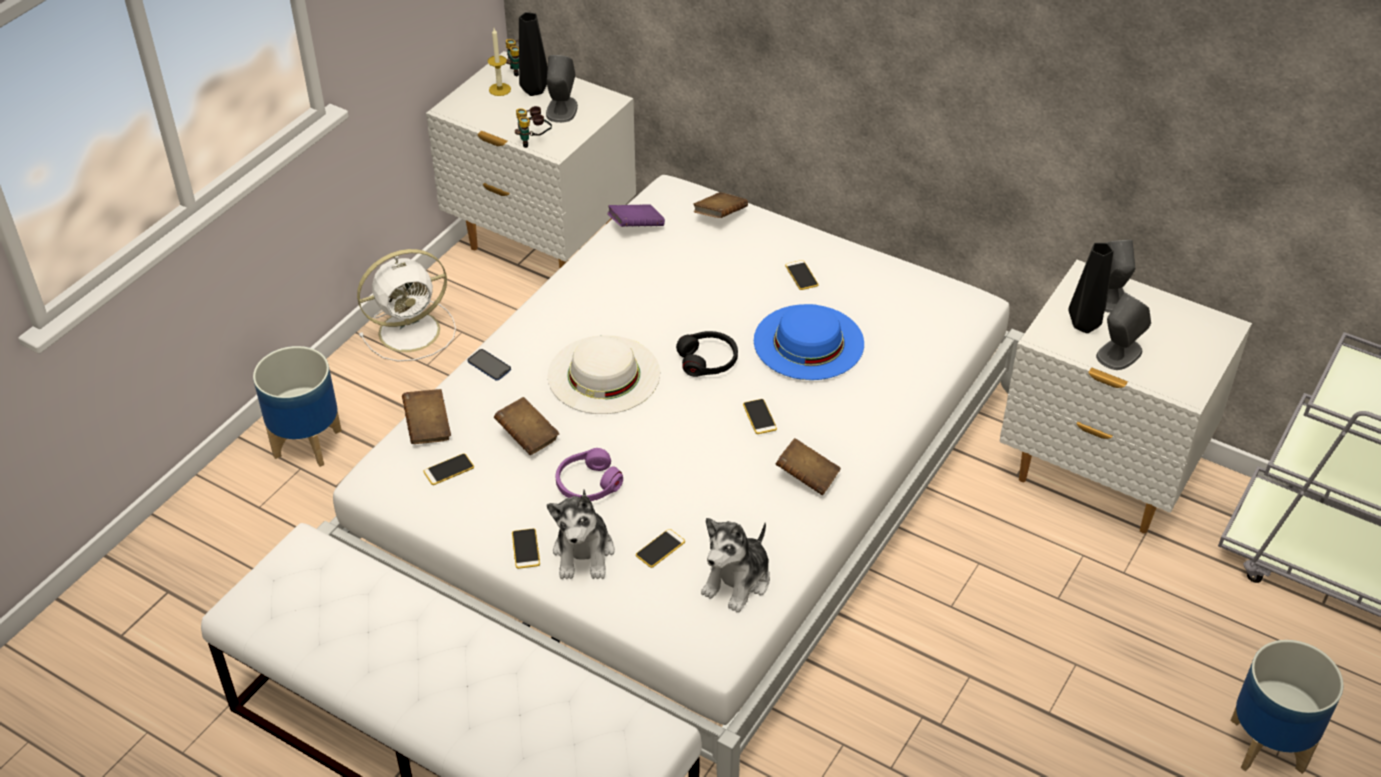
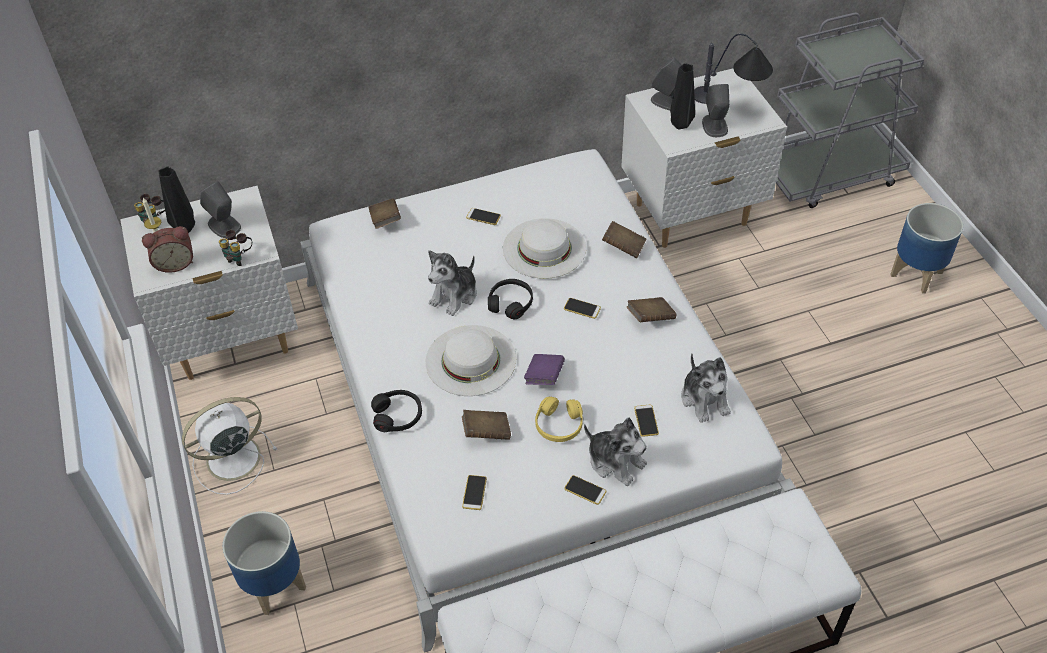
camera: 50 degrees left, 5 degrees up
(412, 330) = (231, 459): white fan -> white fan turned 135 degrees counterclockwise
(428, 427) = (422, 482): brown book -> brown book (623, 247)
(487, 110) = (175, 263): none -> alarm clock
(489, 366) = (397, 415): phone -> black headphones
(587, 484) = (559, 425): purple headphones -> yellow headphones
(636, 226) = (348, 265): purple book -> purple book (544, 377)
(675, 317) = (455, 295): none -> plush toy
(808, 342) = (544, 248): blue hat -> white hat
(1177, 347) = (731, 103): none -> table lamp

